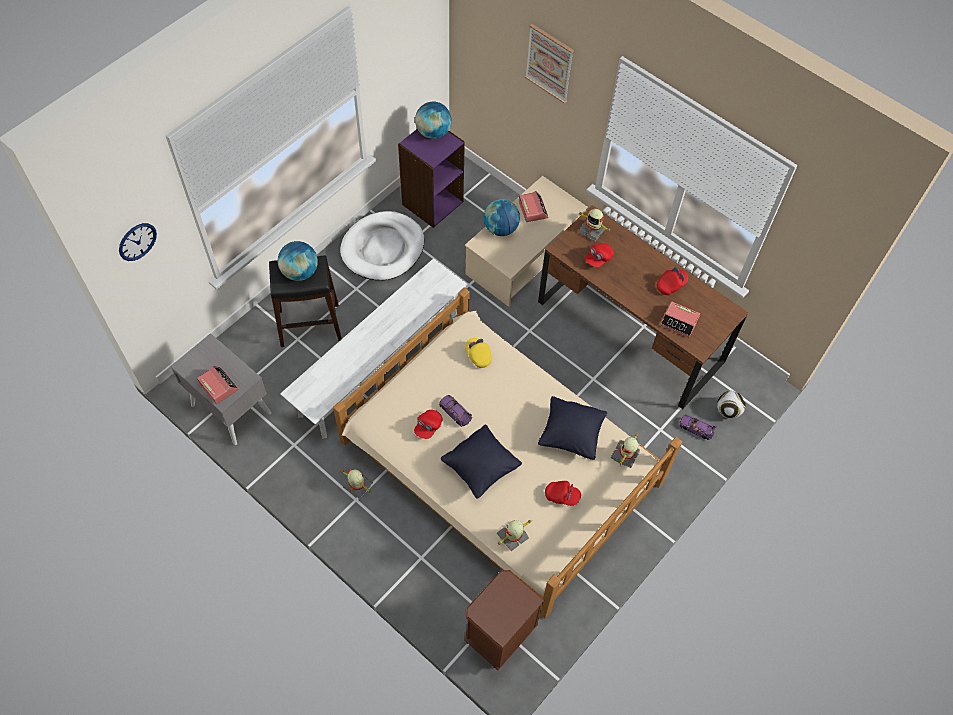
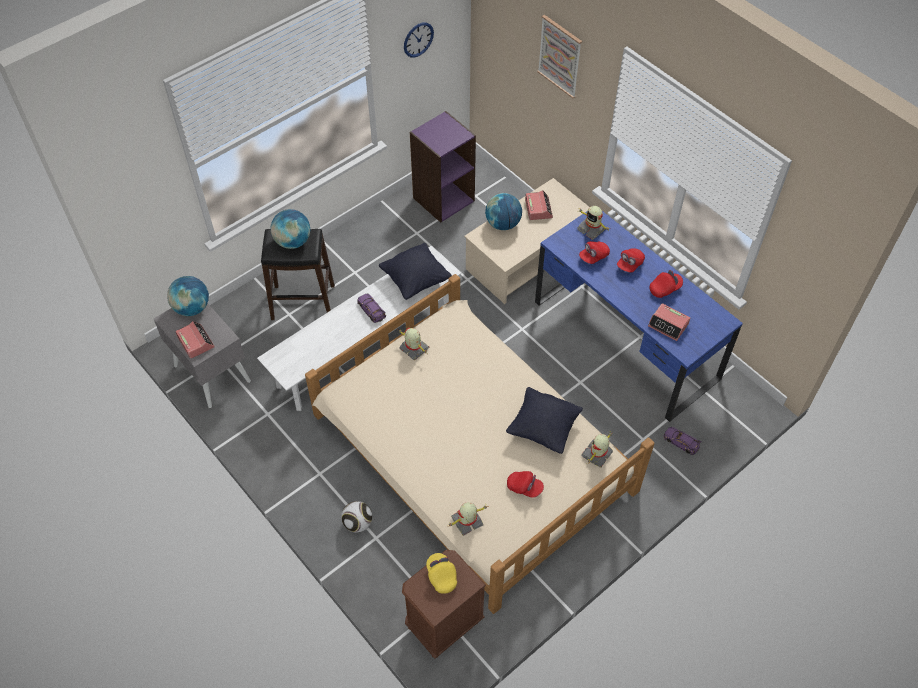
camera: 10 degrees right, 5 degrees down
(137, 241) = (129, 185): wall clock -> wall clock (418, 39)
(357, 486) = (323, 460): toy robot -> toy robot (413, 349)
(383, 248) = (387, 237): white dog bed -> none
(428, 427) = (398, 405): red cap -> red cap (629, 264)
(433, 132) = (446, 124): globe -> globe (192, 308)
(455, 412) = (428, 393): purple toy car -> purple toy car (371, 310)
(478, 355) = (460, 342): yellow cap -> yellow cap (441, 576)
(480, 467) = (445, 450): black pillow -> black pillow (415, 280)
(630, 331) = (625, 340): brown desk -> blue desk
(728, 410) = (717, 428): football -> football (358, 523)

